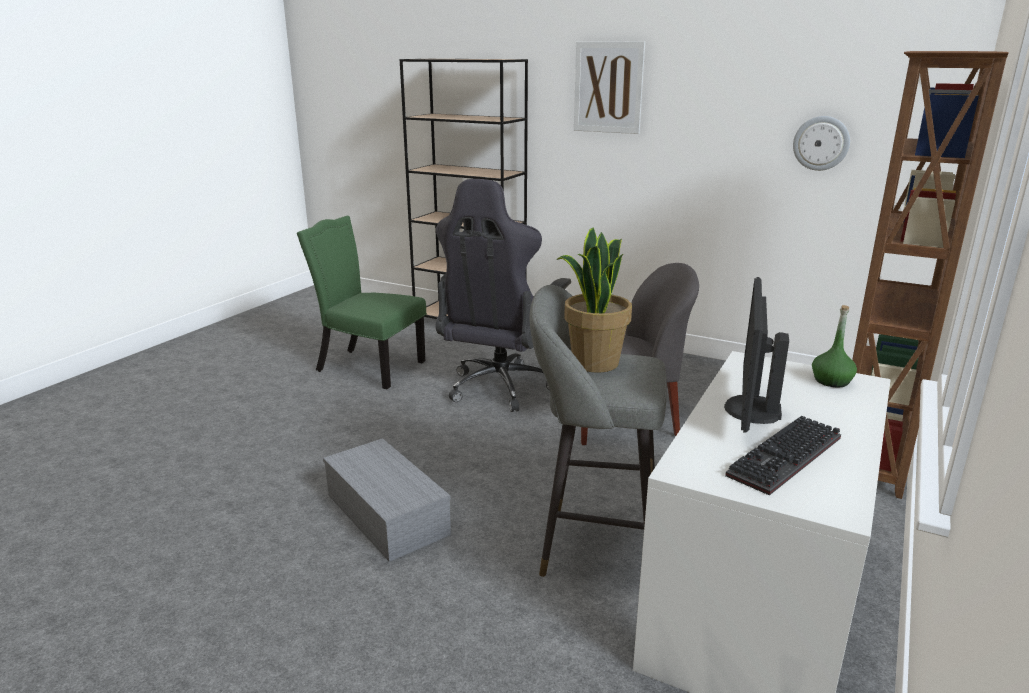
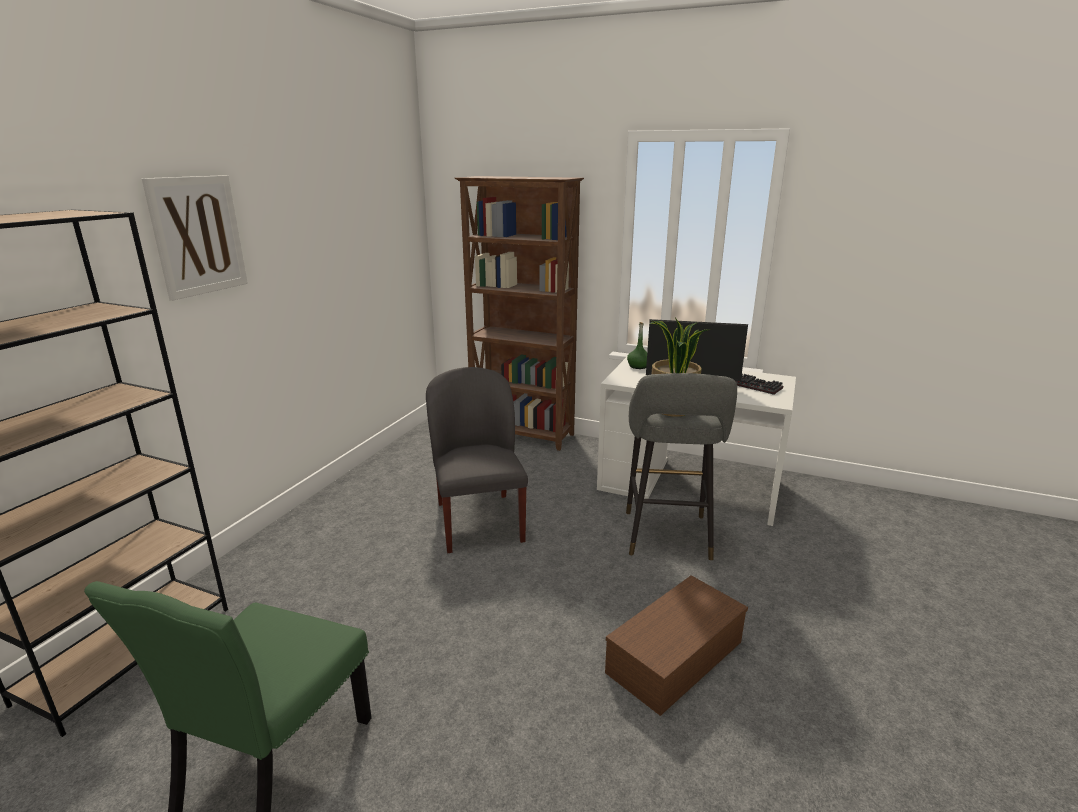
camera: 95 degrees left, 0 degrees up
(389, 514) = (675, 655): grey storage box -> brown storage box
(502, 385) = (382, 600): black office chair -> none
(821, 143) = (371, 255): wall clock -> none

